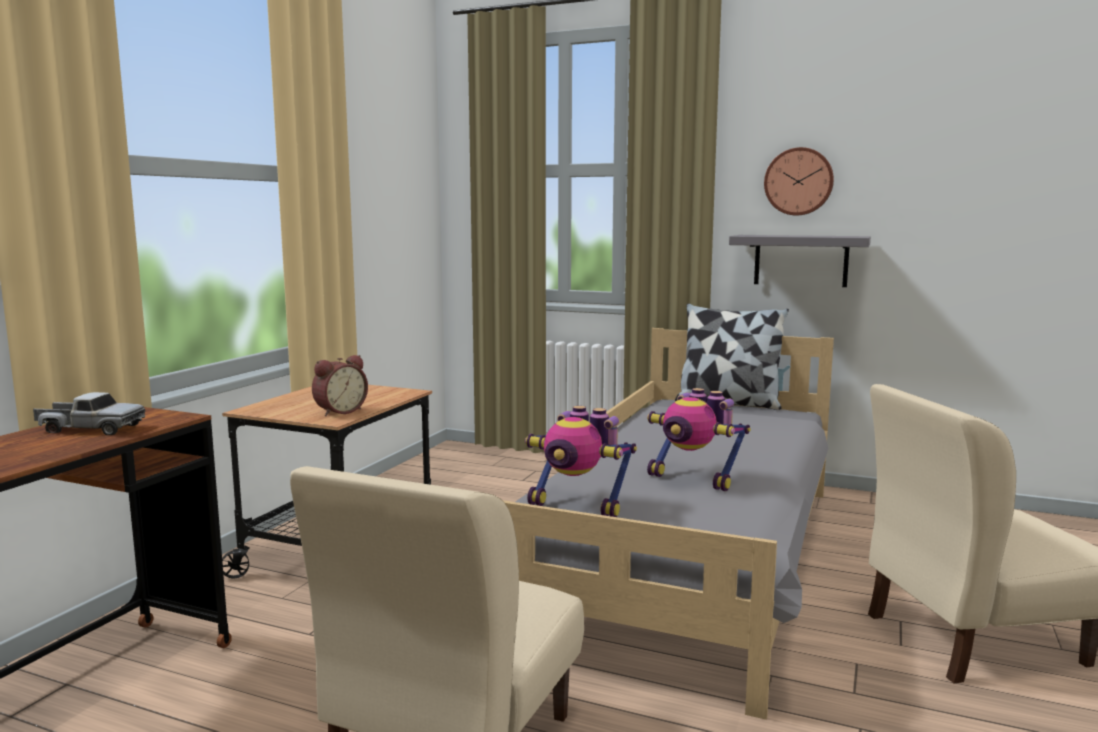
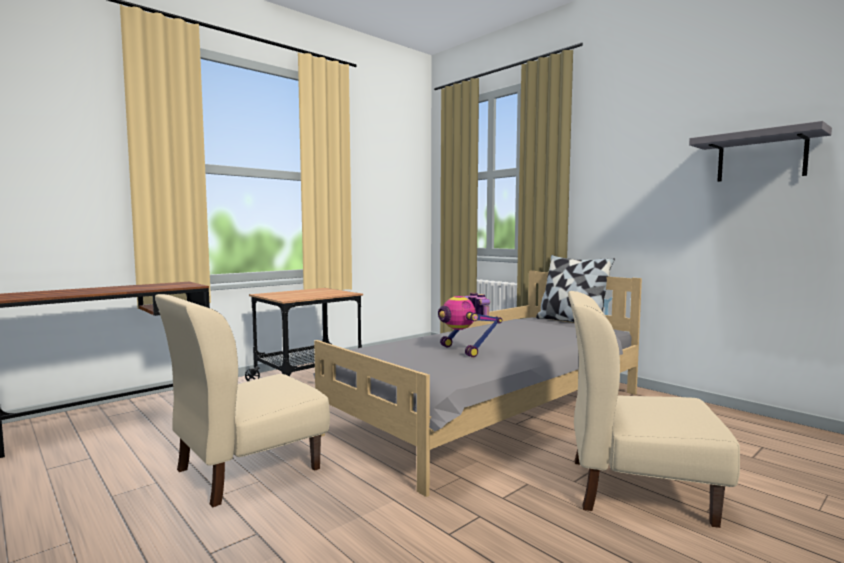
camera: 25 degrees right, 5 degrees down
(90, 429) = (152, 286): toy truck -> none
(339, 411) = (298, 297): alarm clock -> none
(578, 506) = (374, 353): toy robot -> none
(798, 181) = (626, 171): wall clock -> none
(801, 260) = (628, 225): grey shelf -> grey shelf (761, 157)

